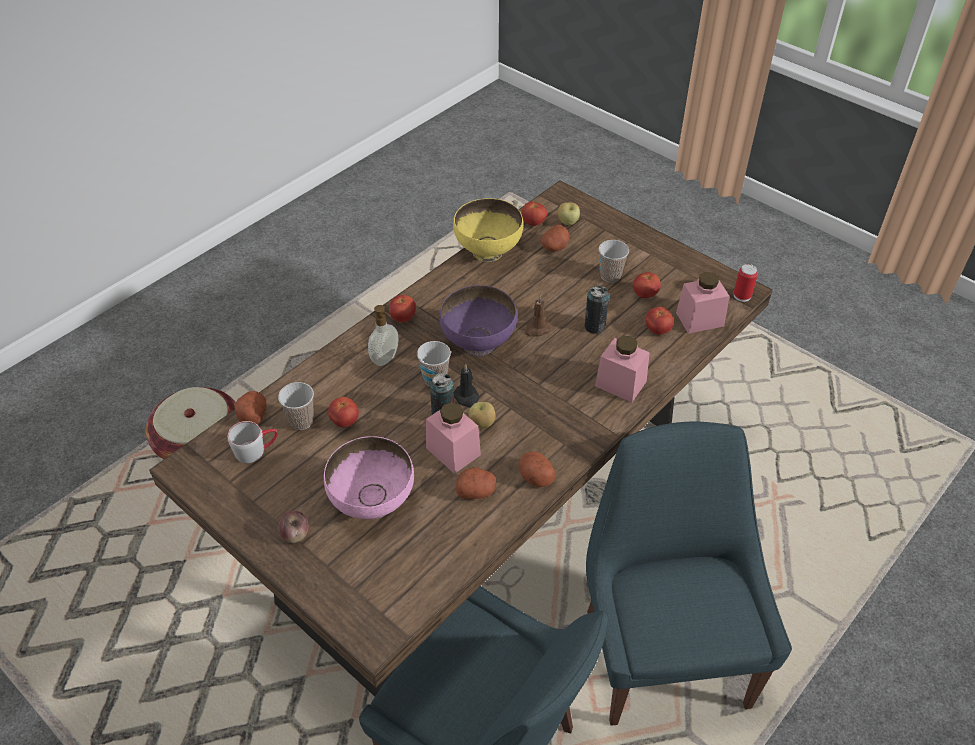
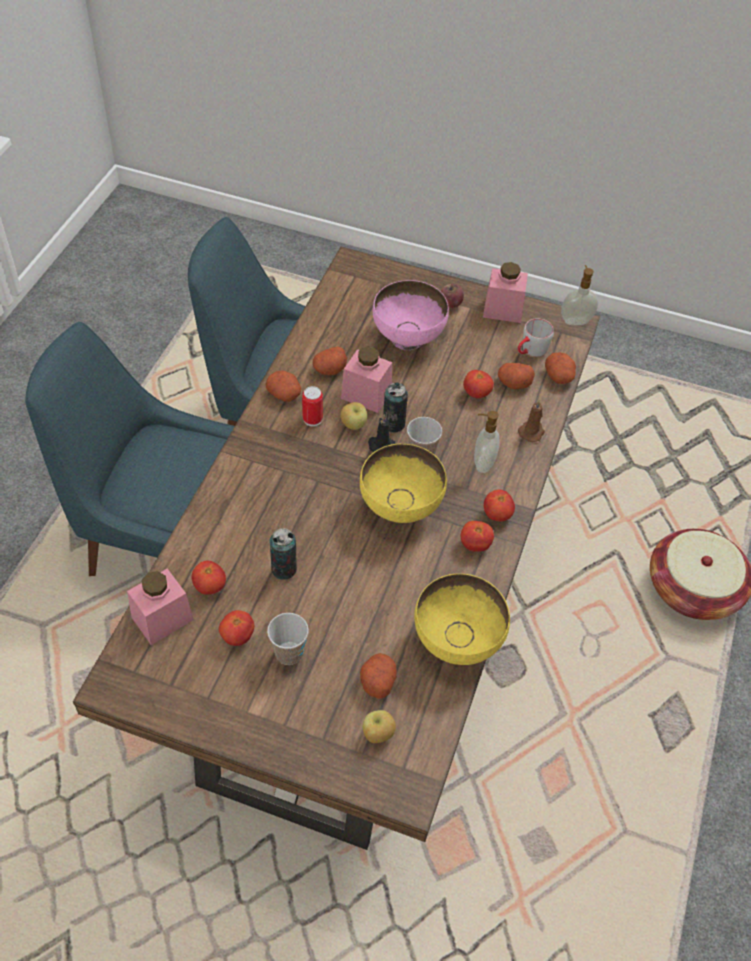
camera: 155 degrees right, 5 degrees up
(180, 471) = (575, 320): none -> soap dispenser
(301, 421) = (513, 383): cup -> potato
(479, 343) = (400, 508): purple bowl -> yellow bowl
(533, 223) = (424, 717): tomato -> tomato (475, 545)
(537, 329) = (347, 545): brown candle -> brown candle (532, 431)
(620, 384) = (234, 505): pink jar -> pink jar (503, 309)
(664, 651) = (159, 538): blue chair -> blue chair turned 135 degrees clockwise
(742, 296) = (113, 675): can -> can (312, 419)

